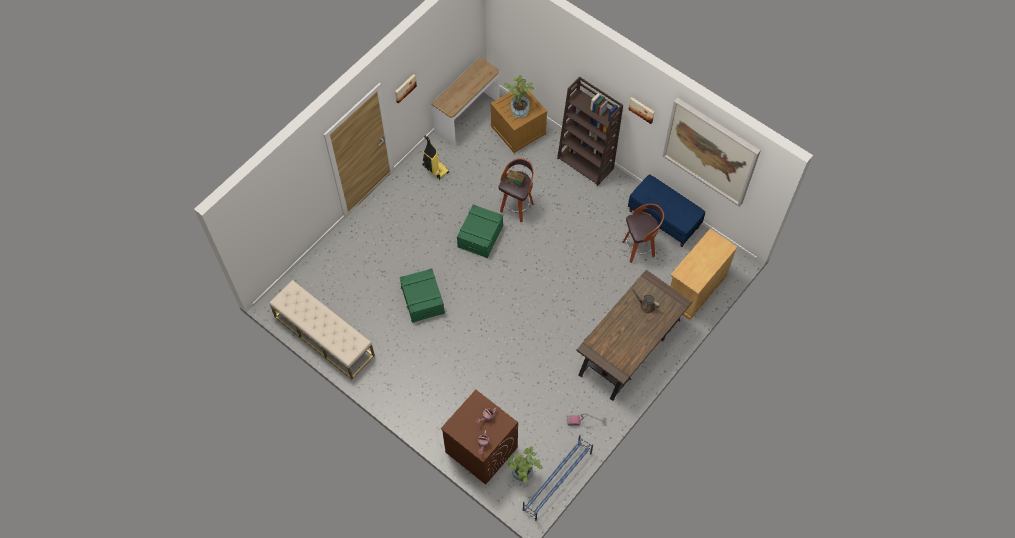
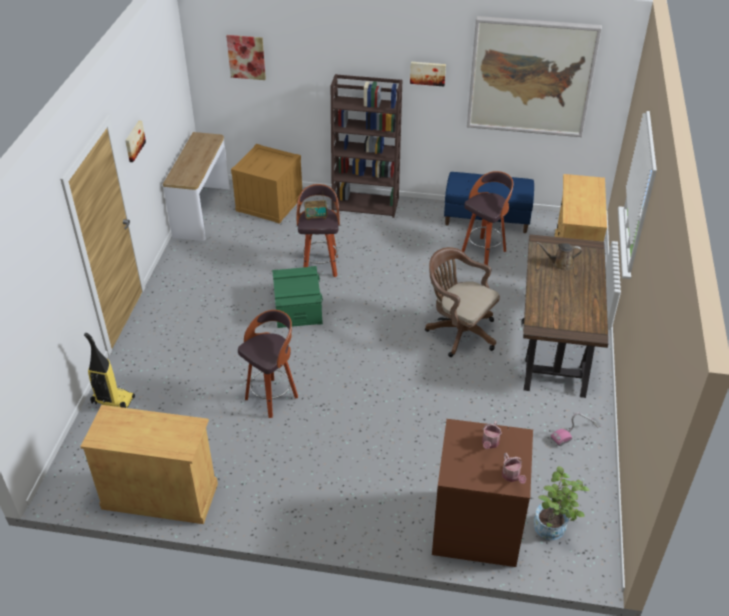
camera: 30 degrees left, 20 degrees down
(324, 336) = (160, 495): beige bench -> beige cabinet
(423, 300) = (272, 397): green storage box -> stool
(435, 169) = (196, 268): vacuum cleaner -> vacuum cleaner (112, 400)
(519, 107) = (267, 163): potted plant -> none
(524, 32) = (246, 57): none -> picture
(557, 481) = (600, 515): blue shoe rack -> none
(570, 309) = (459, 331): none -> brown office chair

